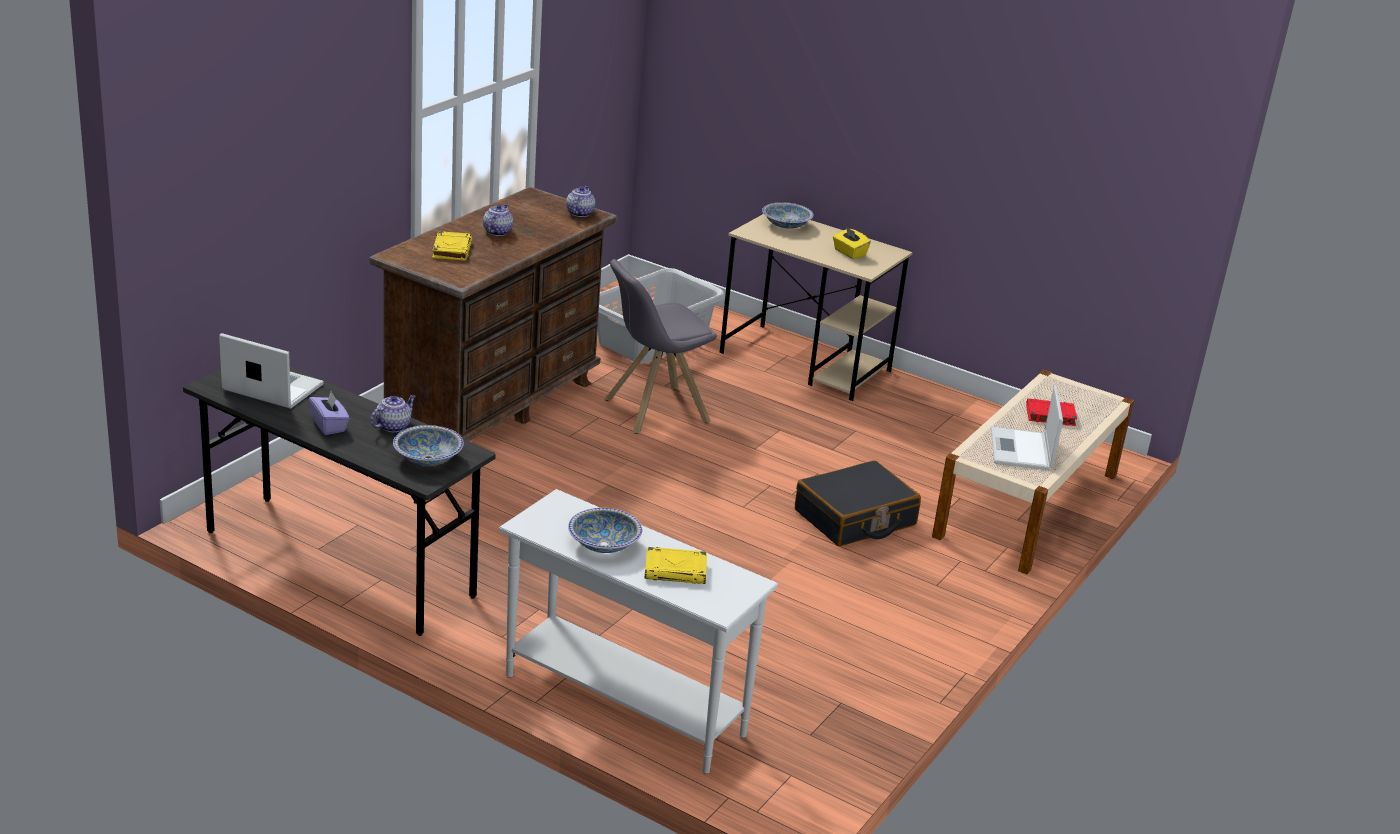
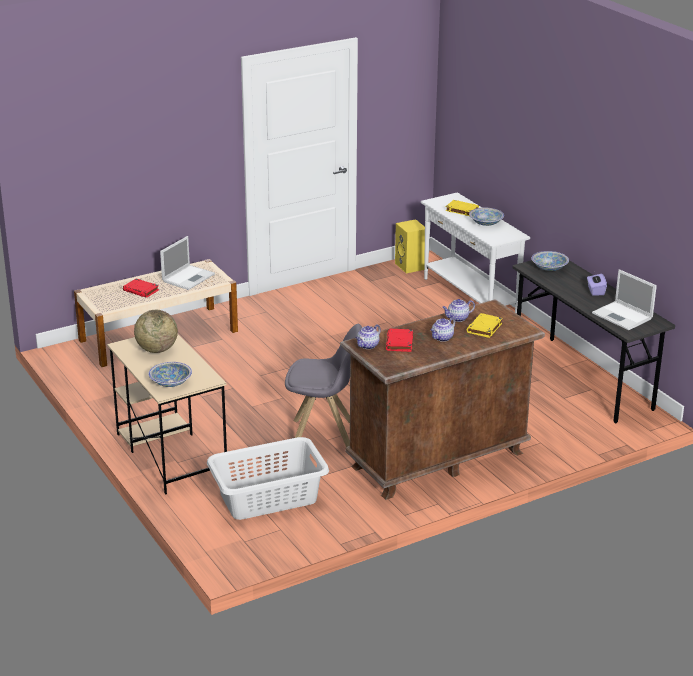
camera: 150 degrees left, 0 degrees up
(393, 426) = (560, 285): teapot -> teapot (457, 318)
(545, 220) = (399, 343): none -> red book
(799, 768) = (411, 266): none -> yellow speaker
(849, 253) = (157, 349): yellow tissue box -> globe
(855, 518) = (269, 348): black suitcase -> none

